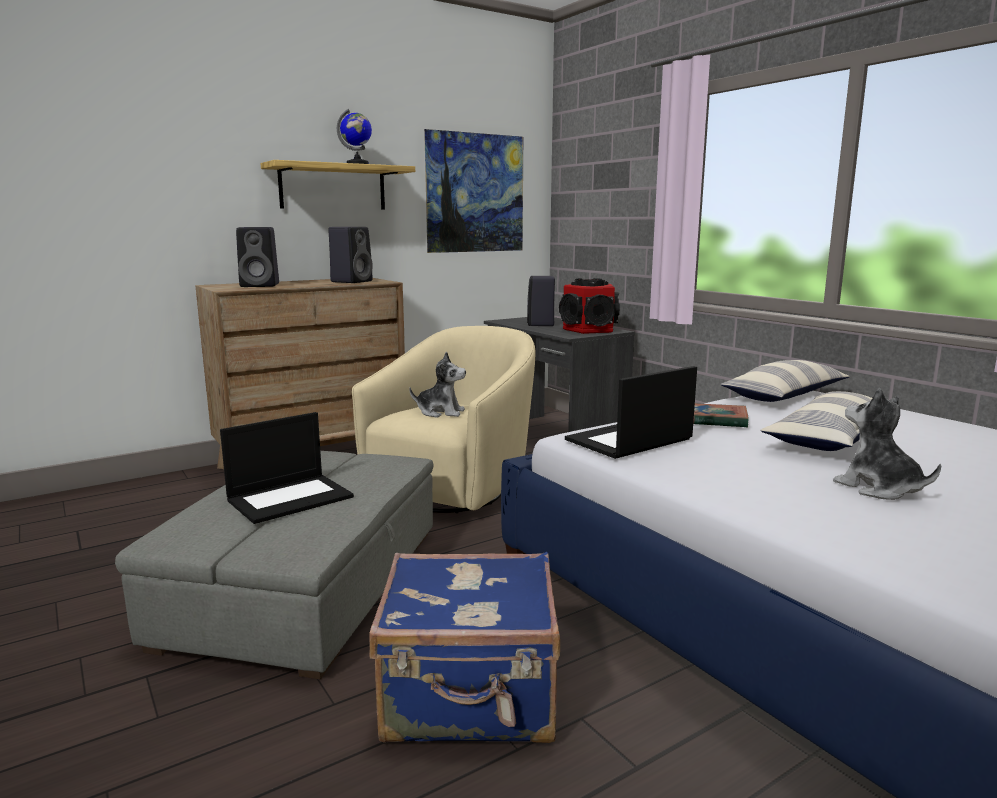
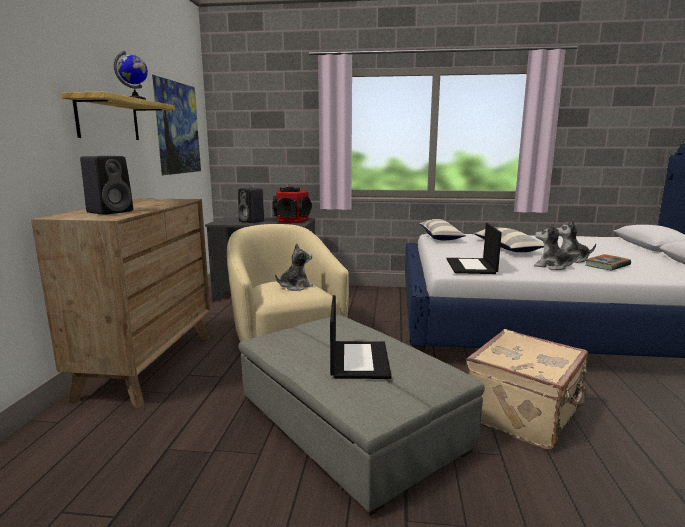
camera: 50 degrees left, 0 degrees up
(352, 281) = (160, 201): black speaker -> none
(471, 697) = (524, 414): blue suitcase -> beige suitcase
(712, 420) = (460, 251): book -> book (607, 265)
(773, 483) = (552, 266): none -> plush toy

